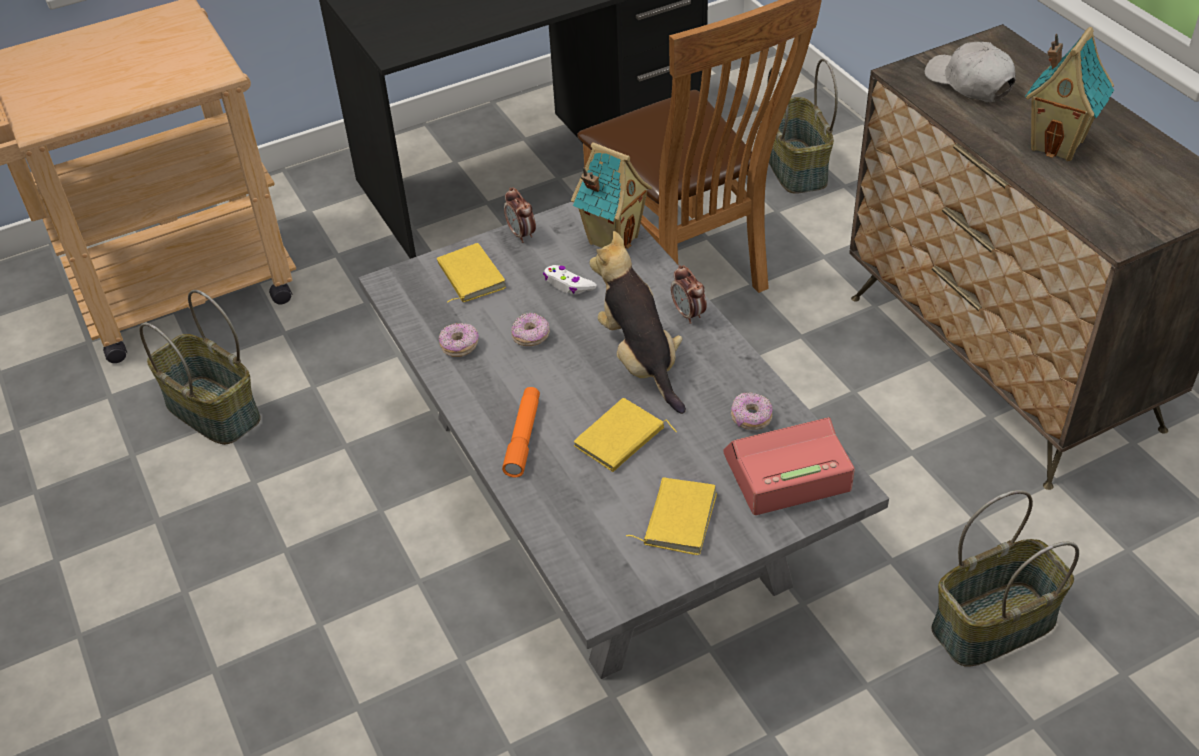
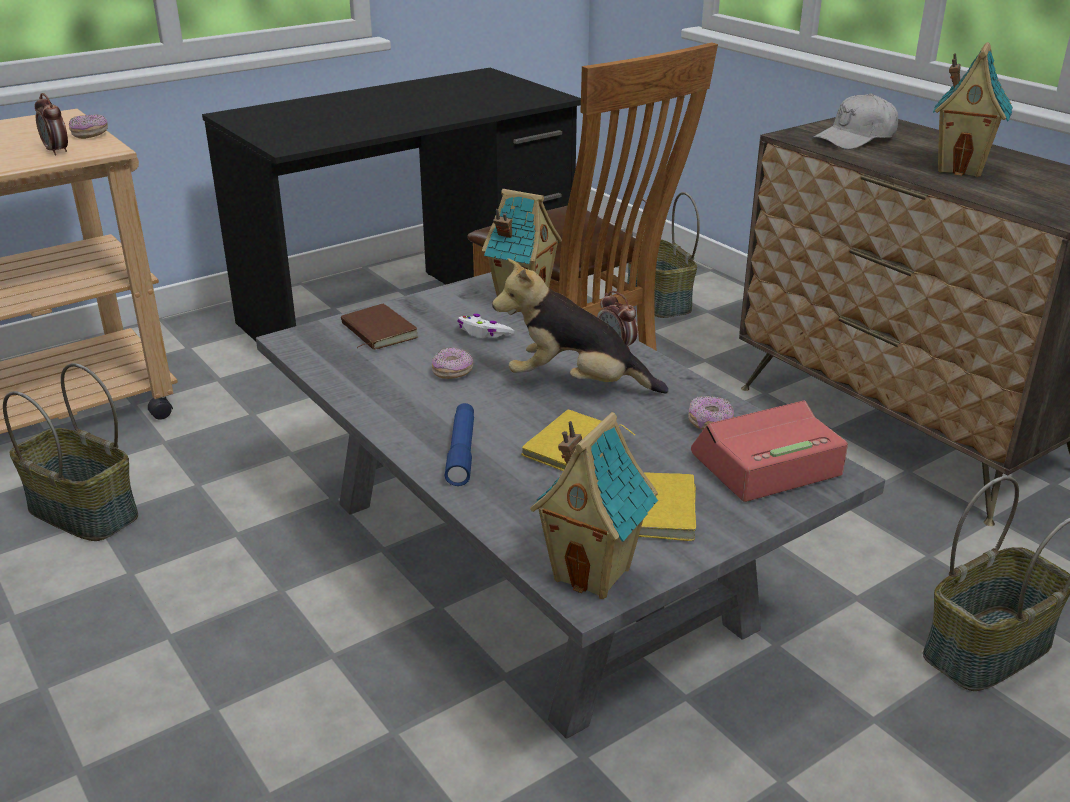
camera: 10 degrees left, 15 degrees down
(459, 346) = (375, 383): donut -> donut (90, 135)
(469, 277) = (376, 332): yellow book -> brown book
(521, 234) = (426, 300): alarm clock -> alarm clock (57, 151)
(523, 437) = (461, 451): orange flashlight -> blue flashlight
(608, 582) = (594, 573): none -> toy house
(640, 360) = (576, 385): plush toy -> plush toy turned 45 degrees counterclockwise
(969, 83) = (856, 139): white cap -> white cap turned 75 degrees counterclockwise

